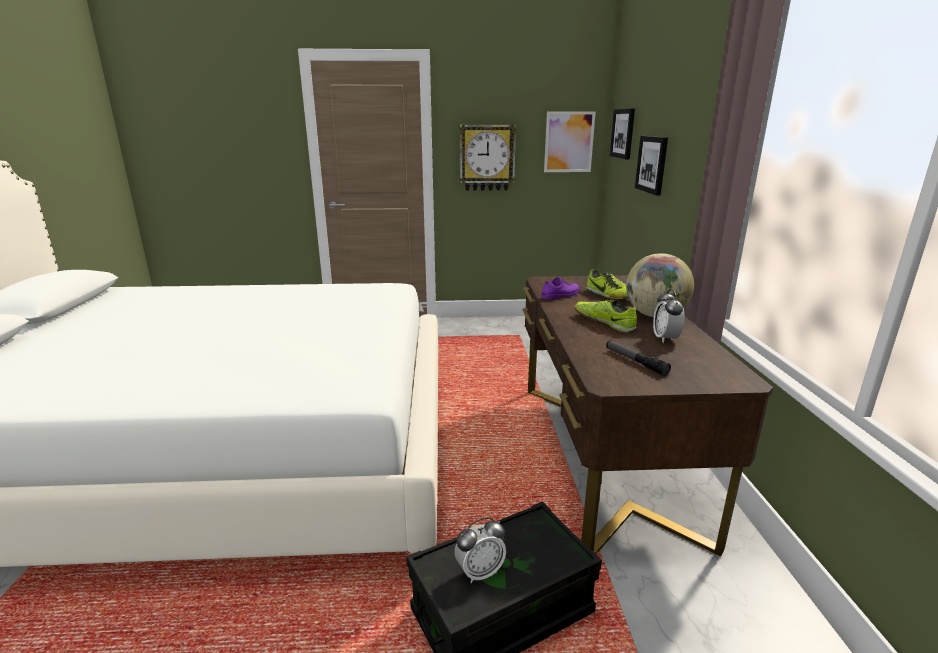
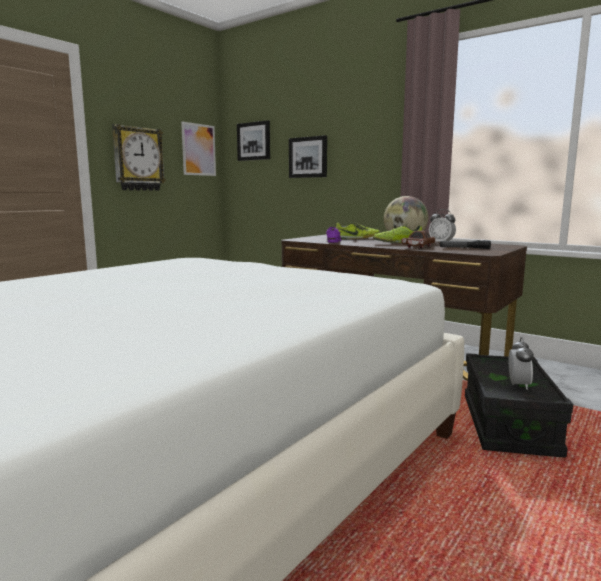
camera: 50 degrees left, 10 degrees down
(593, 338) = (418, 247): none -> brown toy car

